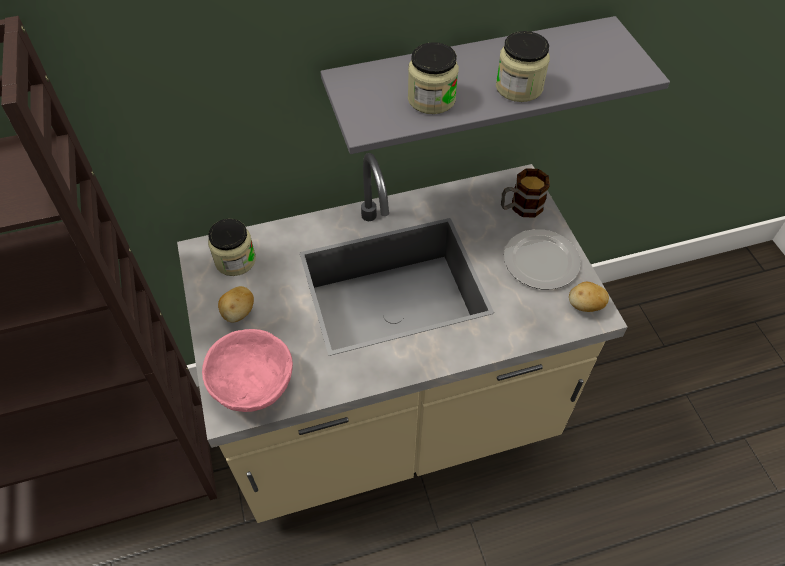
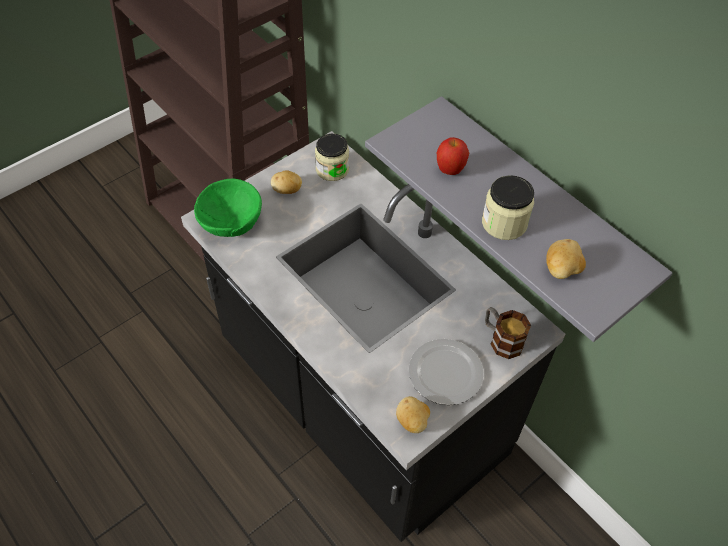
camera: 65 degrees right, 0 degrees up
(255, 385) = (231, 224): pink bowl -> green bowl
(392, 420) = (360, 401): beige counter -> black counter
(431, 99) = (450, 170): jar -> apple
(590, 73) = (561, 270): none -> potato

